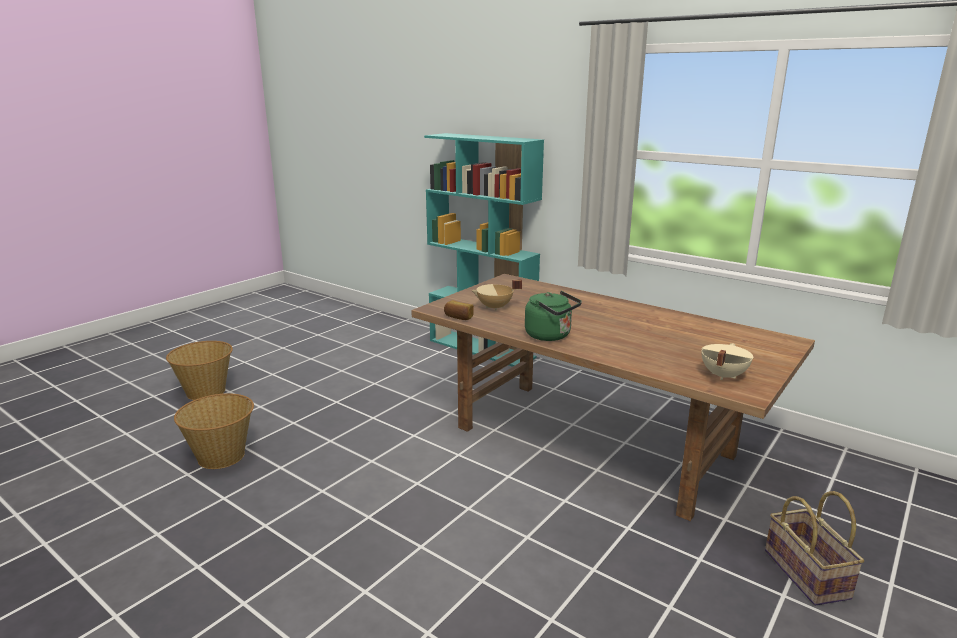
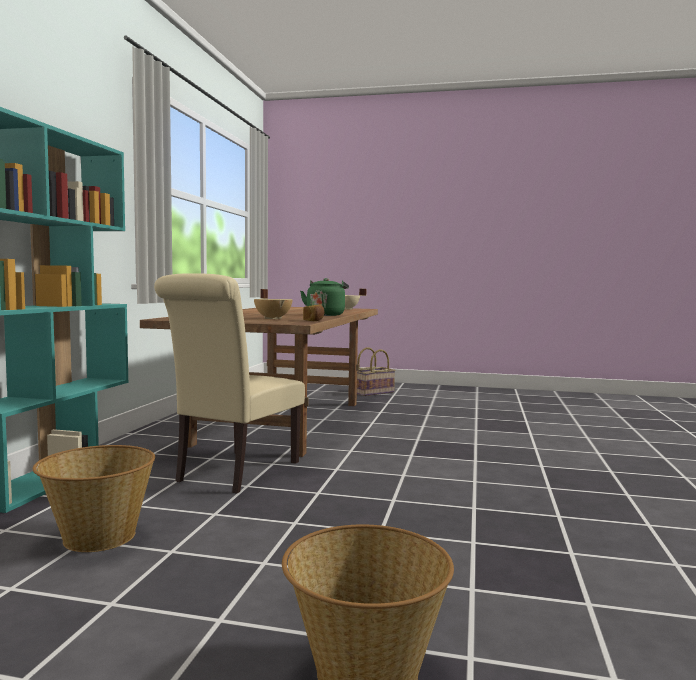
camera: 115 degrees left, 15 degrees down
(222, 456) = (510, 547): basket -> basket (98, 537)
(440, 396) = (233, 473): none -> beige chair

